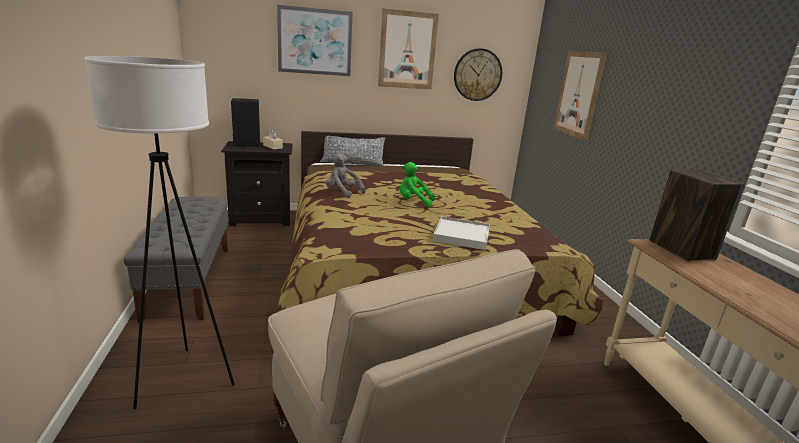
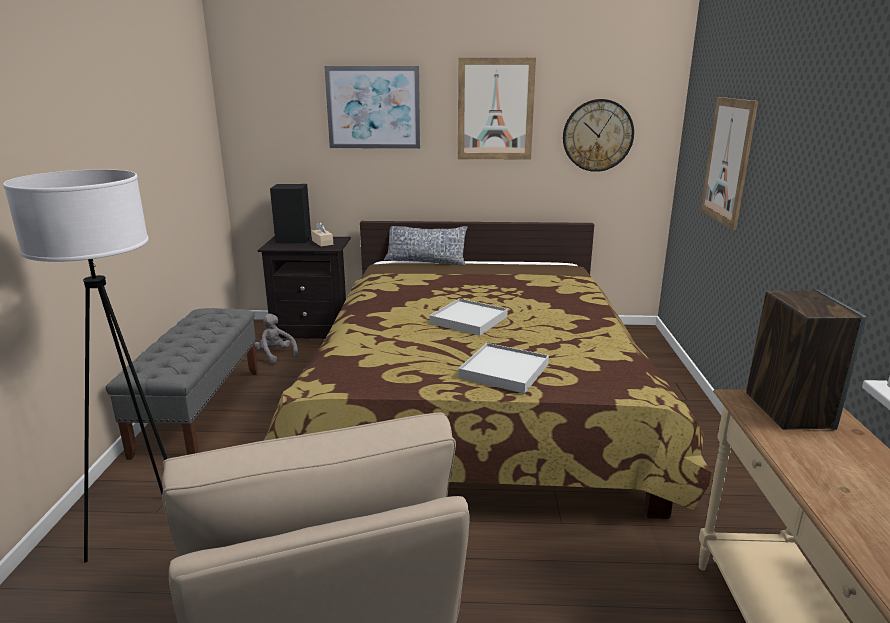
camera: 15 degrees right, 0 degrees up
(342, 192) = (383, 305): grey plush toy -> grey plush toy (275, 355)
(413, 202) = (468, 320): green plush toy -> white tray

